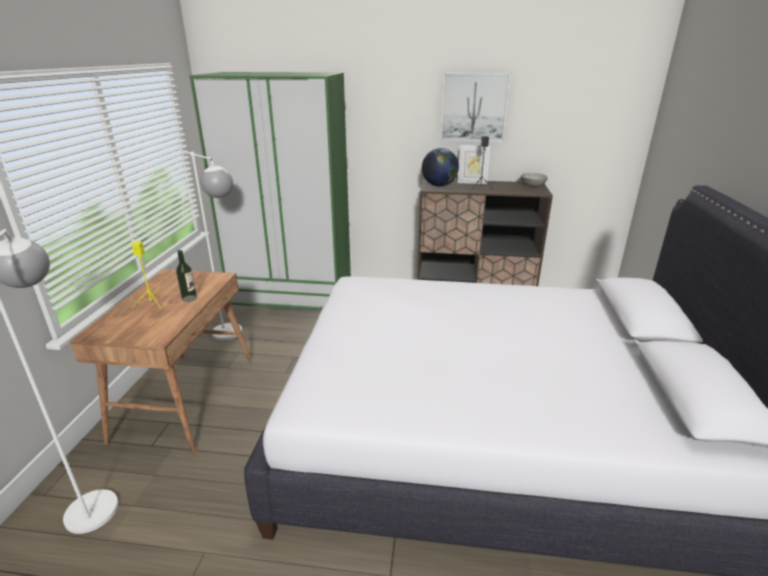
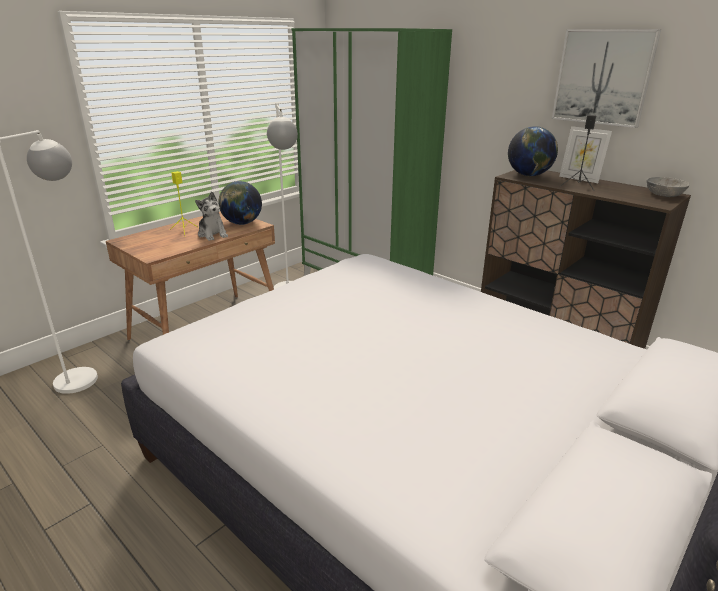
camera: 35 degrees right, 0 degrees up
(189, 298) = (213, 234): bottle -> plush toy
(202, 279) = (242, 223): none -> globe

